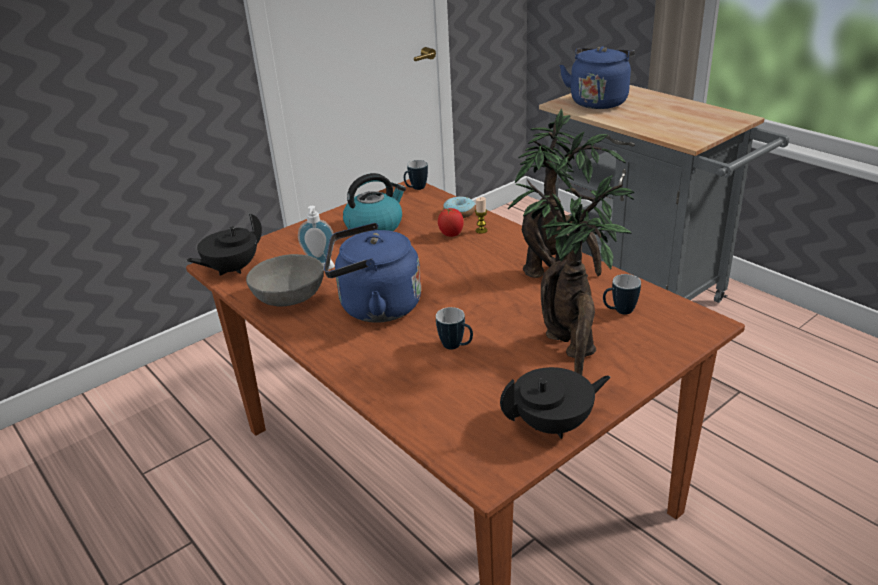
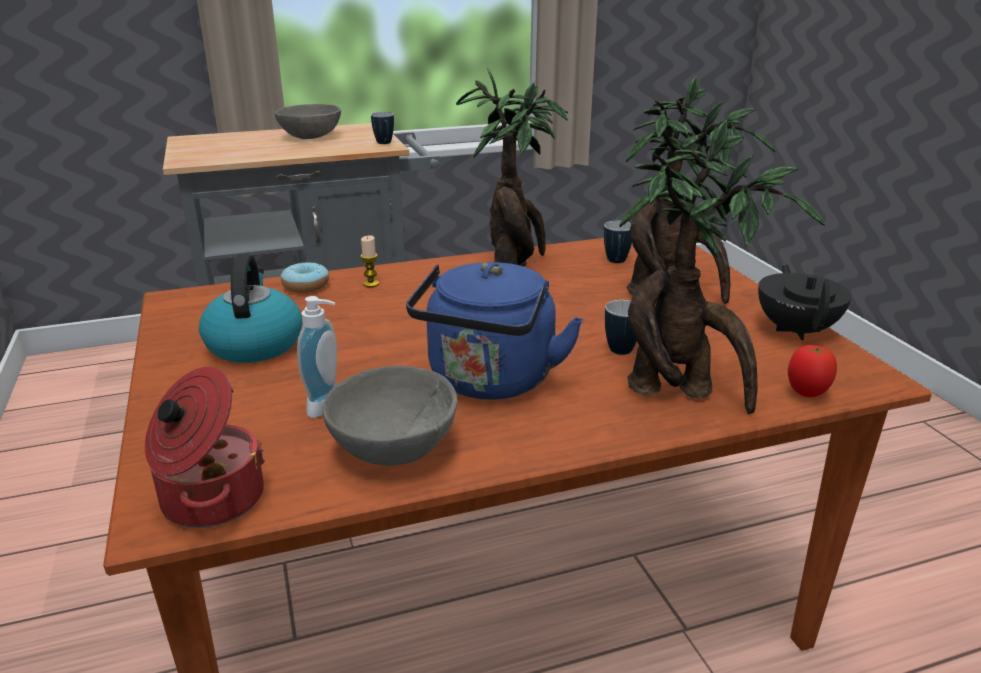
camera: 70 degrees left, 5 degrees down
(231, 269) = (210, 499): black teapot -> cooking pot
(403, 381) = (681, 393): none -> potted plant
(415, 189) = (187, 297): mug -> mug (385, 144)
(451, 235) = (357, 301): tomato -> tomato (806, 393)
(598, 101) = (218, 149): blue kettle -> none
(673, 113) = (311, 137): none -> grey bowl

